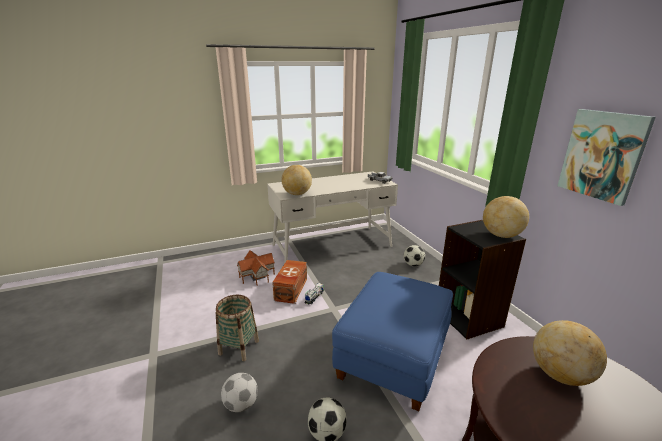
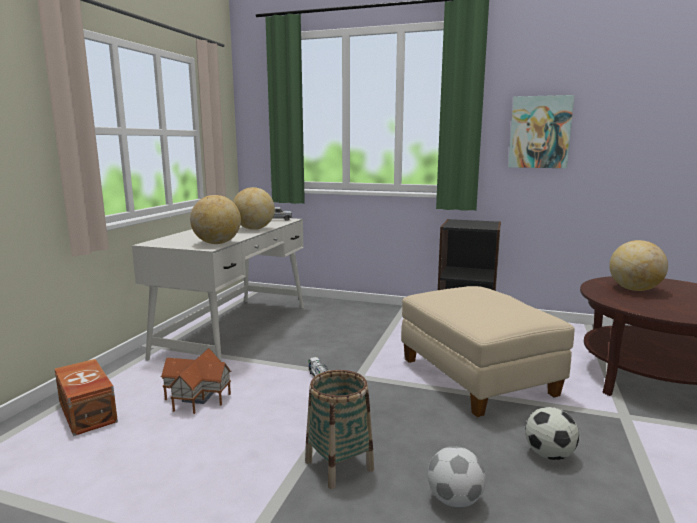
camera: 50 degrees left, 10 degrees down
(290, 290) = (276, 386): brown storage box -> brown storage box (86, 412)
(394, 357) = (477, 378): blue ottoman -> beige ottoman
(413, 264) = (353, 312): football -> none
(501, 235) = (485, 223): globe -> globe (254, 229)

